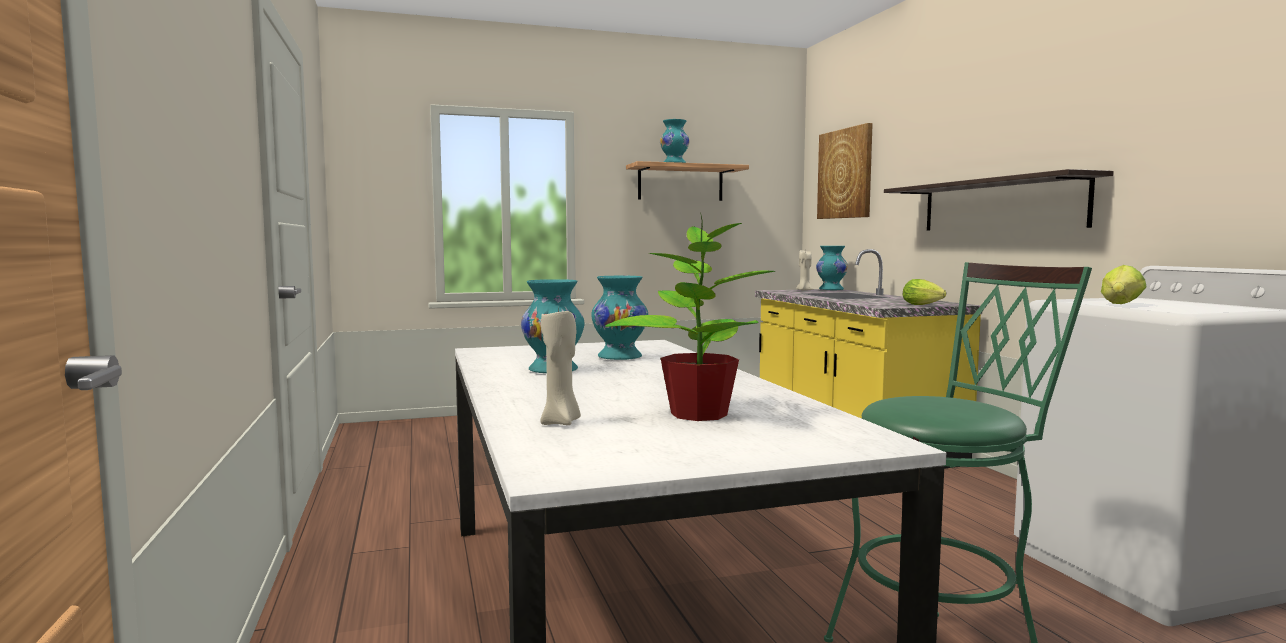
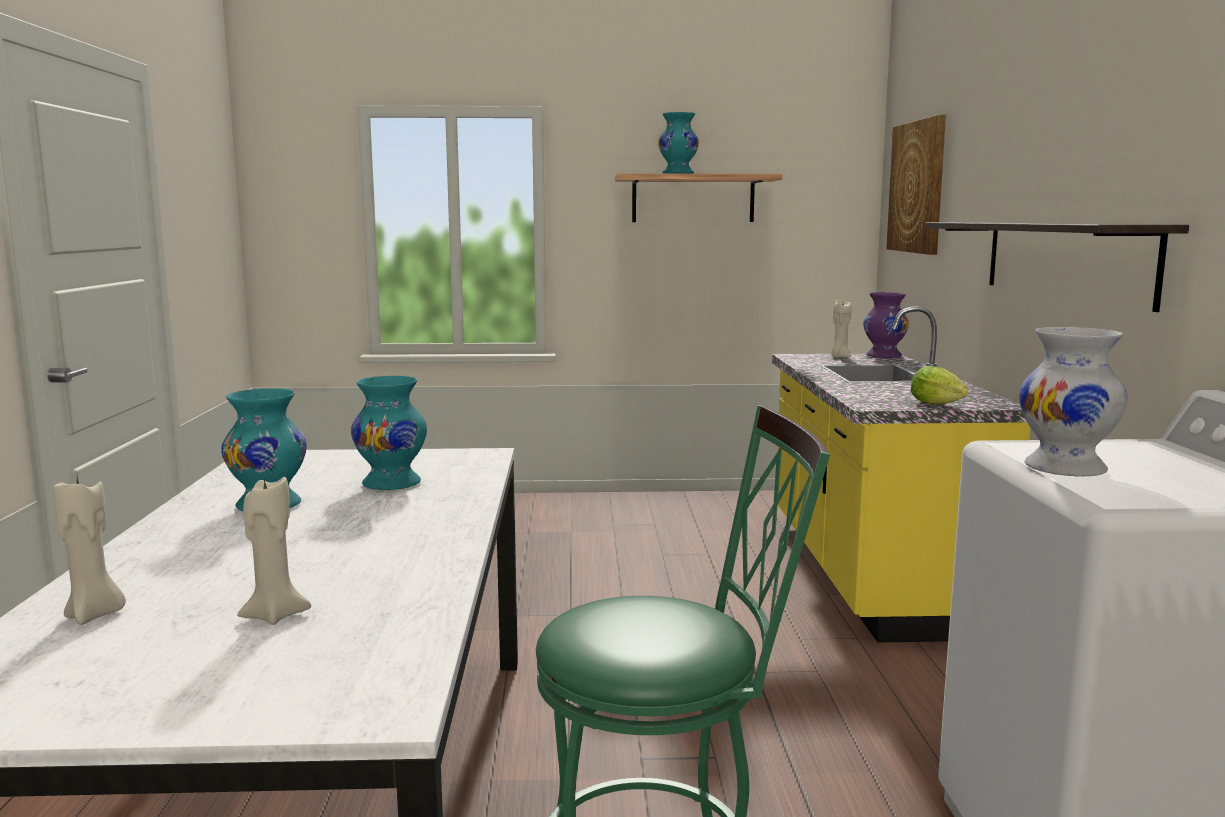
camera: 15 degrees right, 5 degrees up
(697, 414) = (274, 615): potted plant -> beige candle
(831, 289) = (884, 356): turquoise vase -> purple vase
(1120, 305) = (1066, 469): lettuce -> white vase

